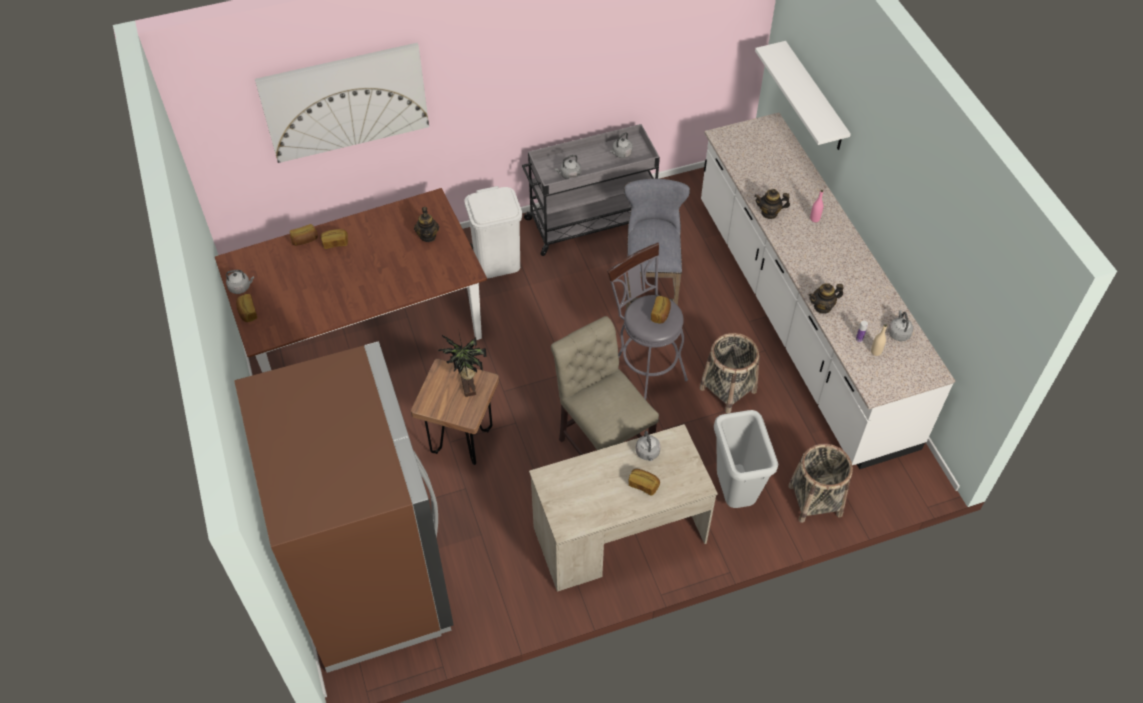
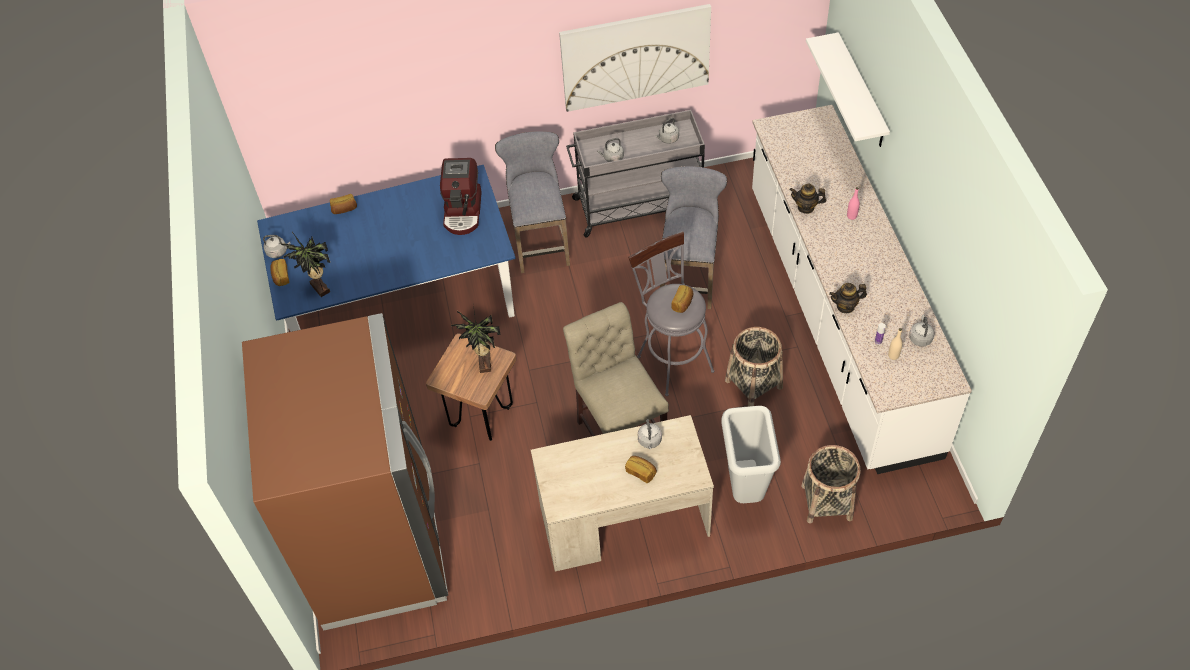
camera: 10 degrees right, 0 degrees up
(289, 323) = (319, 289): none -> potted plant
(335, 242) = (373, 213): bread -> none
(345, 102) = (387, 76): picture -> picture (635, 57)
(364, 330) = (401, 301): brown dining table -> blue dining table
(428, 236) = (463, 211): teapot -> coffee machine
(497, 262) = (540, 241): white trash can -> grey stool

